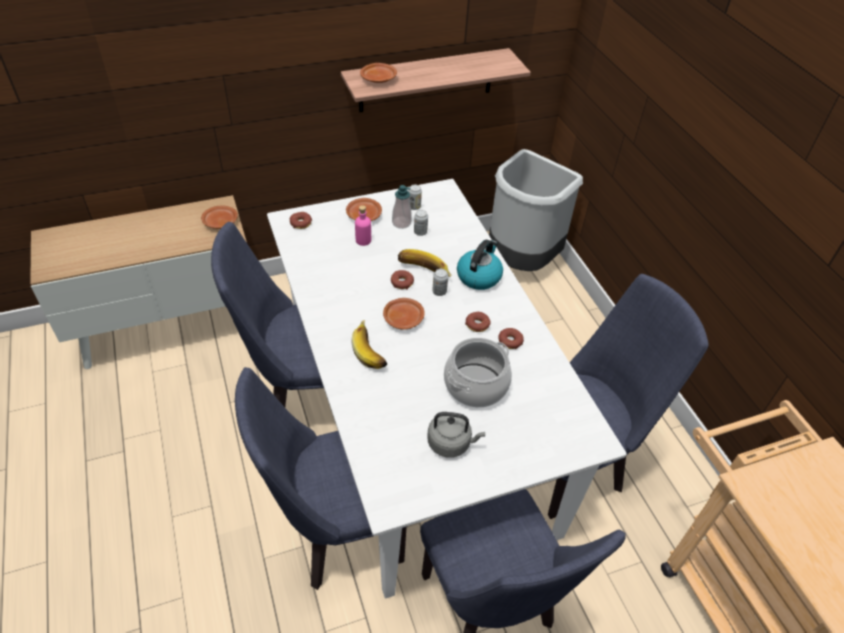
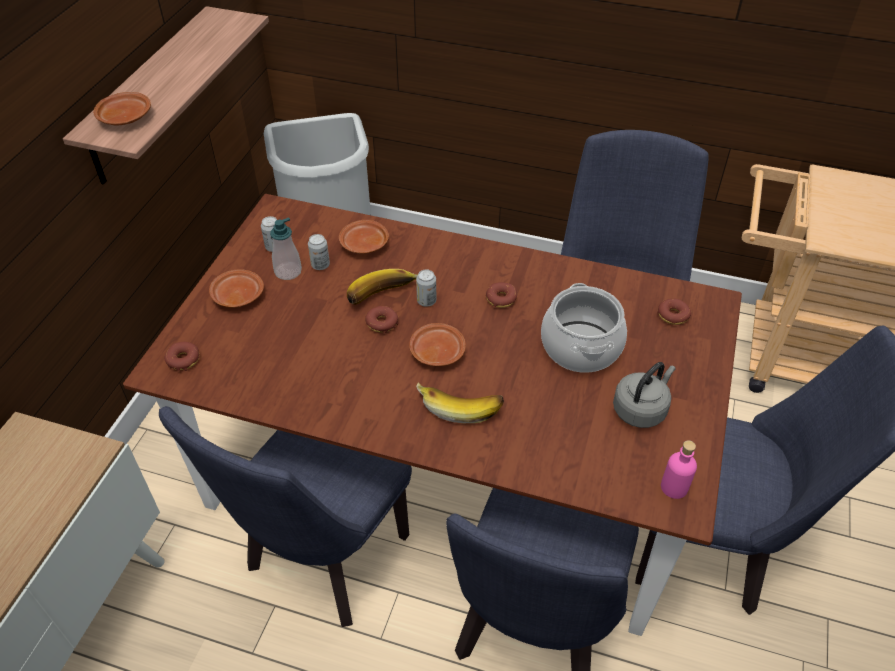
camera: 50 degrees left, 0 degrees up
(220, 222) = (52, 452): brown plate -> brown plate (364, 244)
(363, 240) = (279, 319): pink bottle -> pink bottle (674, 487)
(414, 419) = (446, 472): white dining table -> brown dining table
(479, 276) = (434, 258): kettle -> none
(510, 341) = (545, 288): donut -> donut (673, 315)

